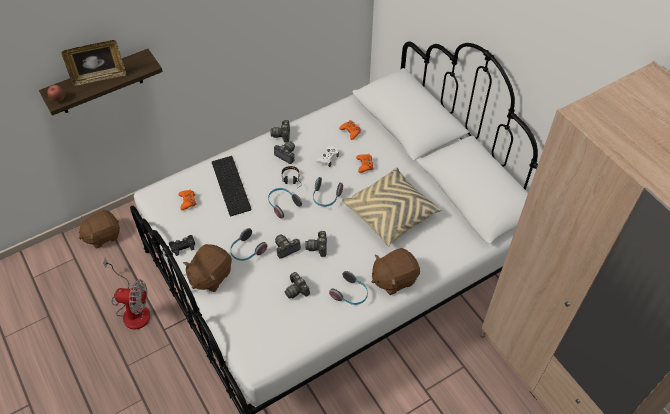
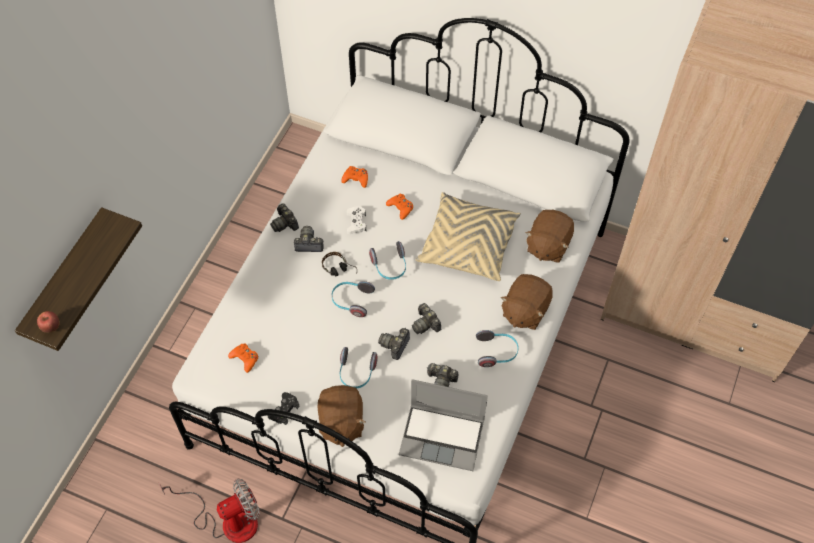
camera: 35 degrees left, 5 degrees up
(99, 77) = (76, 273): picture frame -> none
(102, 235) = (118, 462): brown plush toy -> brown plush toy (547, 245)
(232, 185) = (279, 312): keyboard -> none
(267, 326) = (443, 436): none -> laptop

